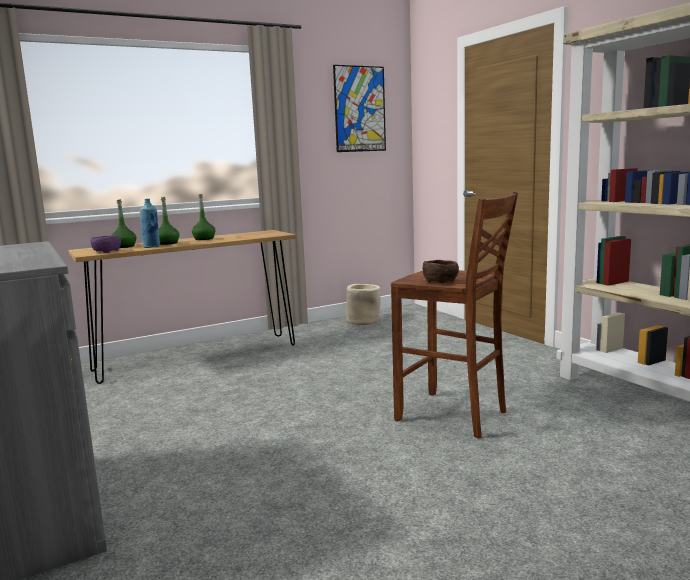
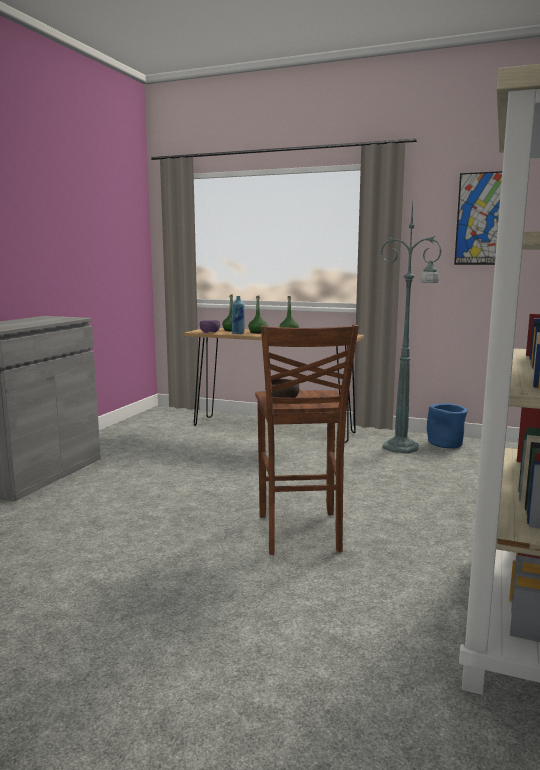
camera: 50 degrees right, 0 degrees up
(344, 334) = (402, 448): none -> green floor lamp
(362, 321) = (445, 444): beige planter -> blue planter

